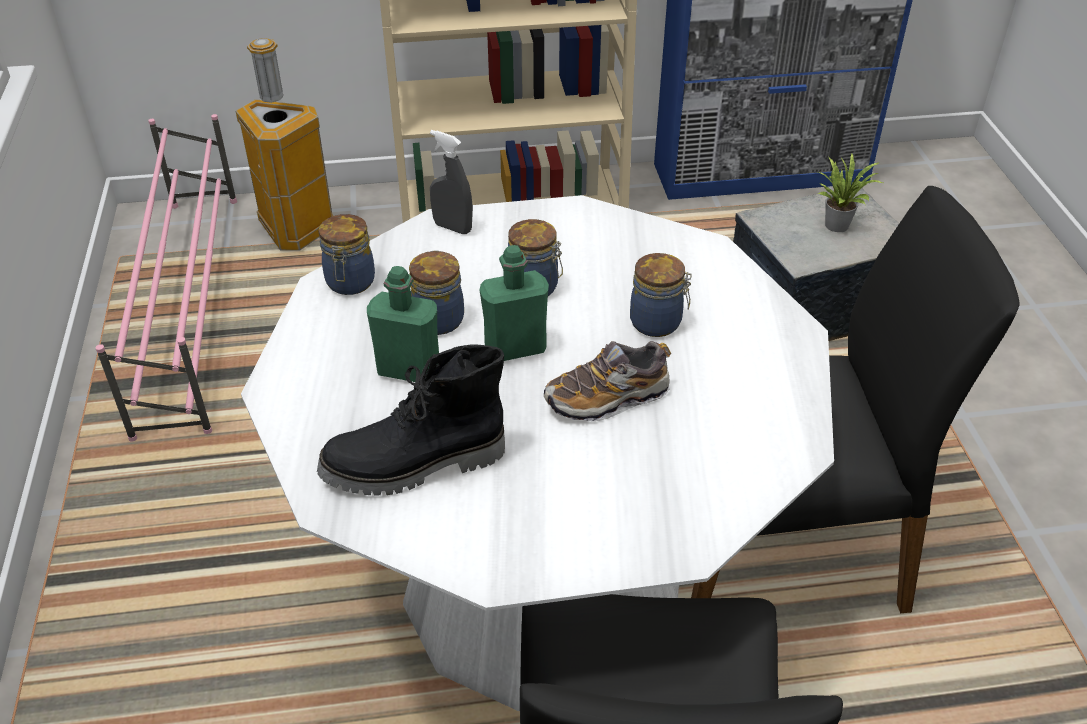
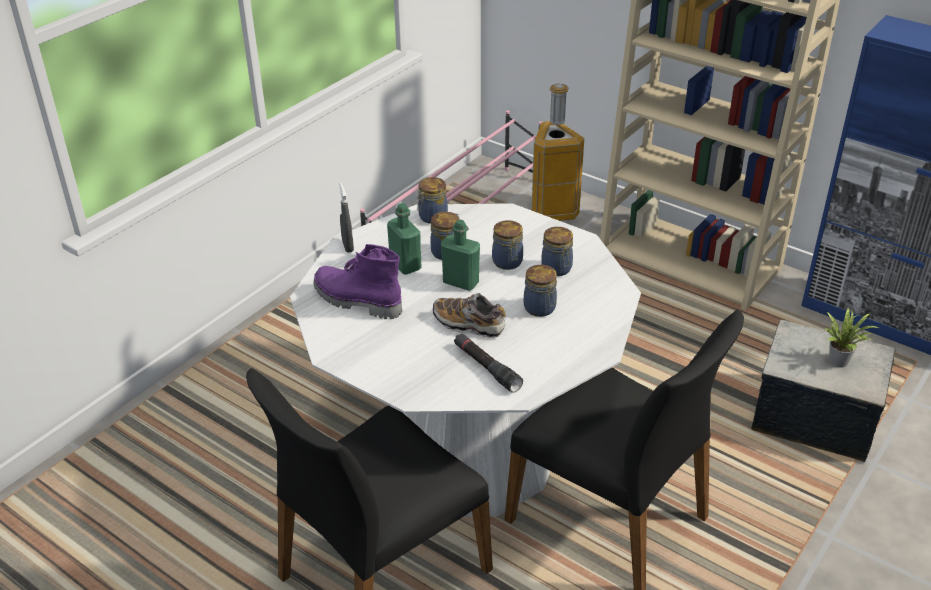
camera: 45 degrees right, 5 degrees down
(415, 466) = (356, 301): black boot -> purple boot
(452, 227) = (510, 217): grey spray bottle -> grey spray bottle (347, 246)
(603, 262) = (557, 269): none -> jar
(711, 441) = (486, 367): none -> black flashlight

